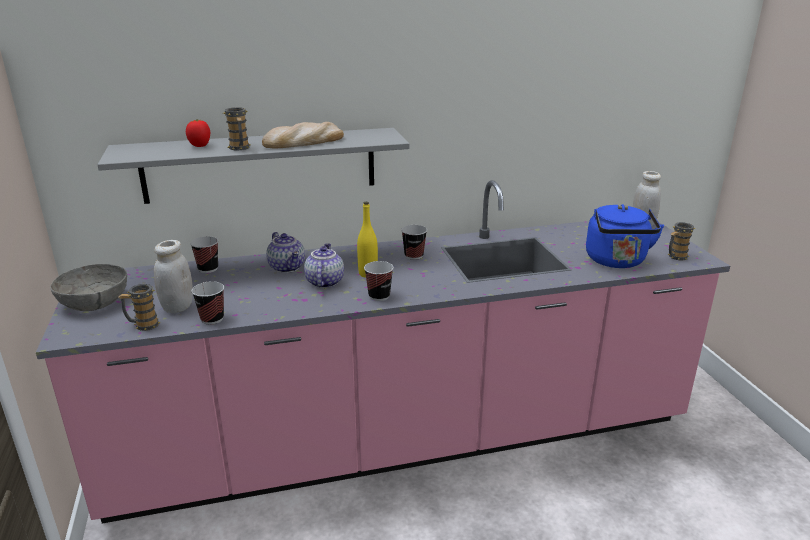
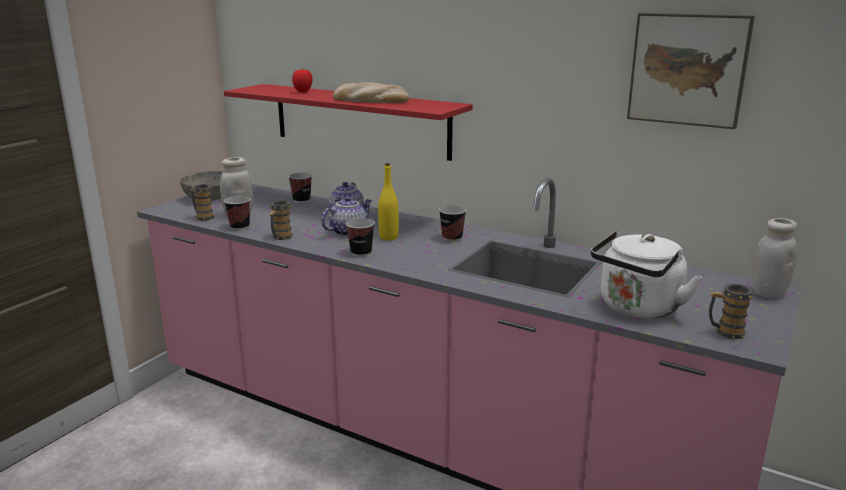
camera: 45 degrees right, 5 degrees down
(240, 148) = (319, 97): mug -> mug (280, 238)
(260, 165) = (359, 120): grey shelf -> red shelf
(574, 73) = (688, 69): none -> picture
(617, 261) = (637, 309): blue kettle -> white kettle

